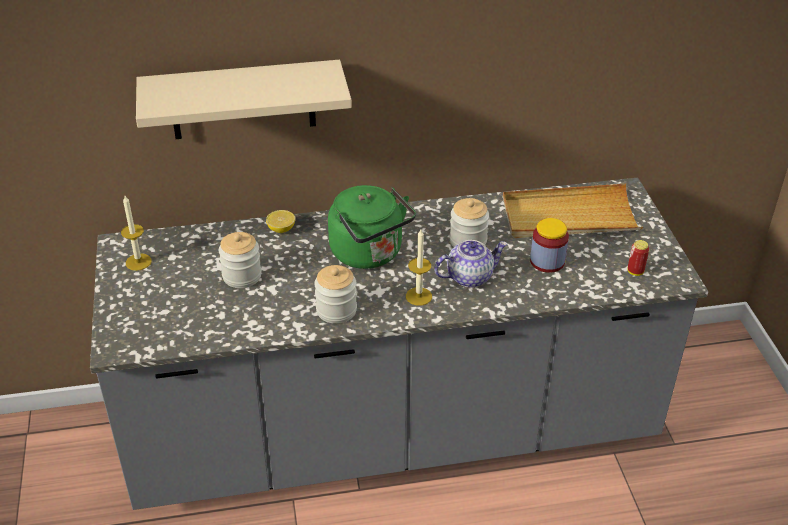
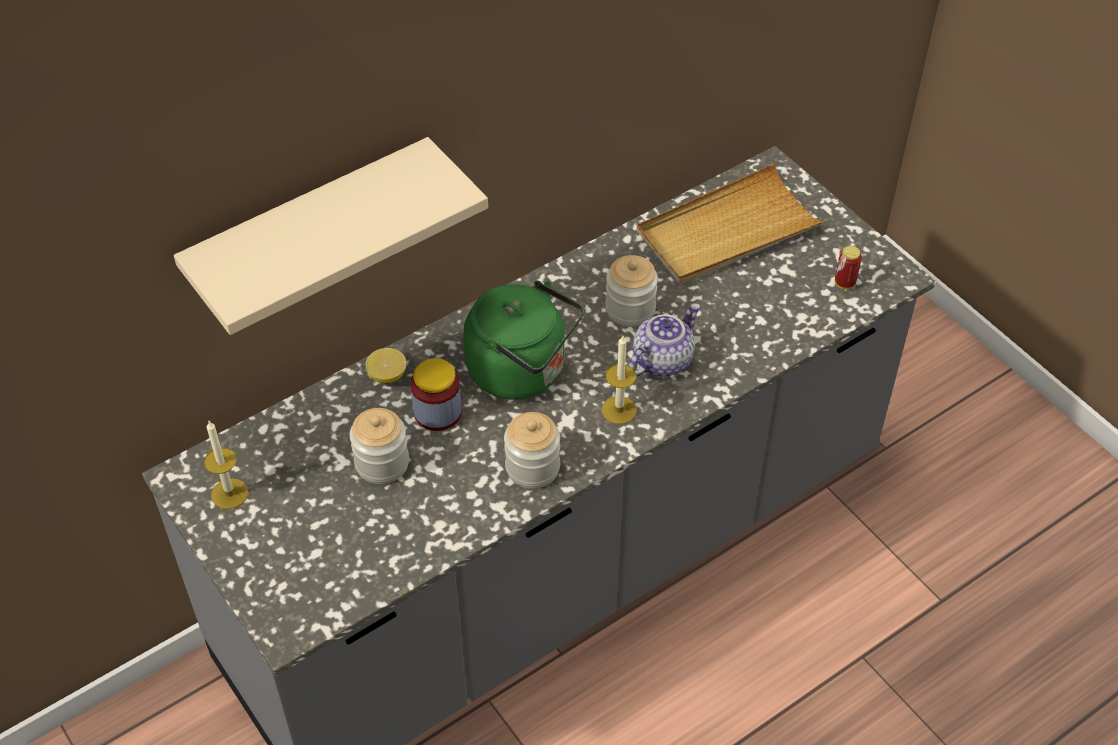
camera: 25 degrees left, 10 degrees up
(547, 261) = (739, 305): jar -> jar (437, 412)

